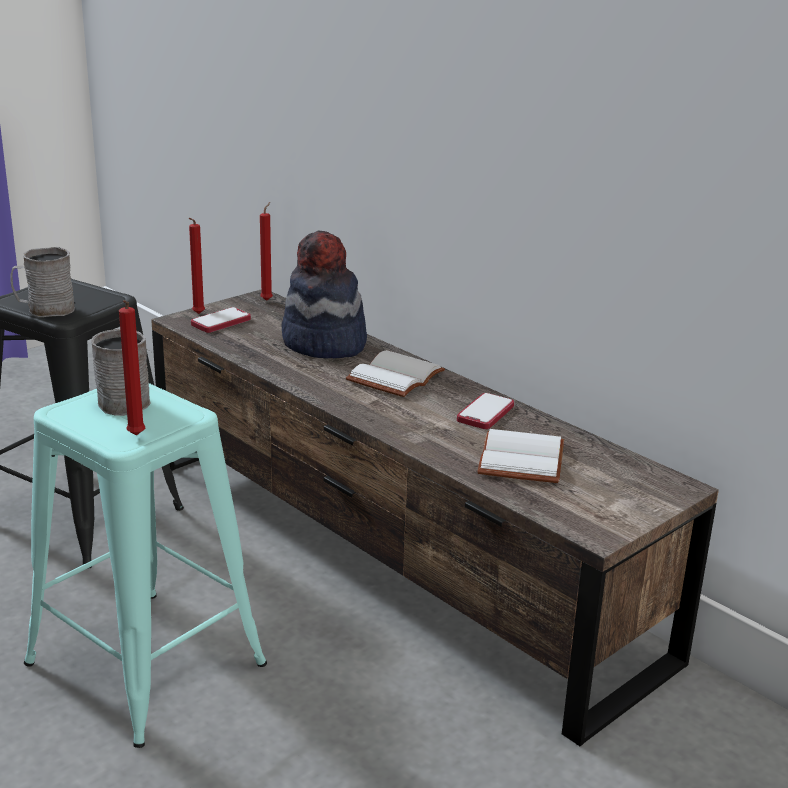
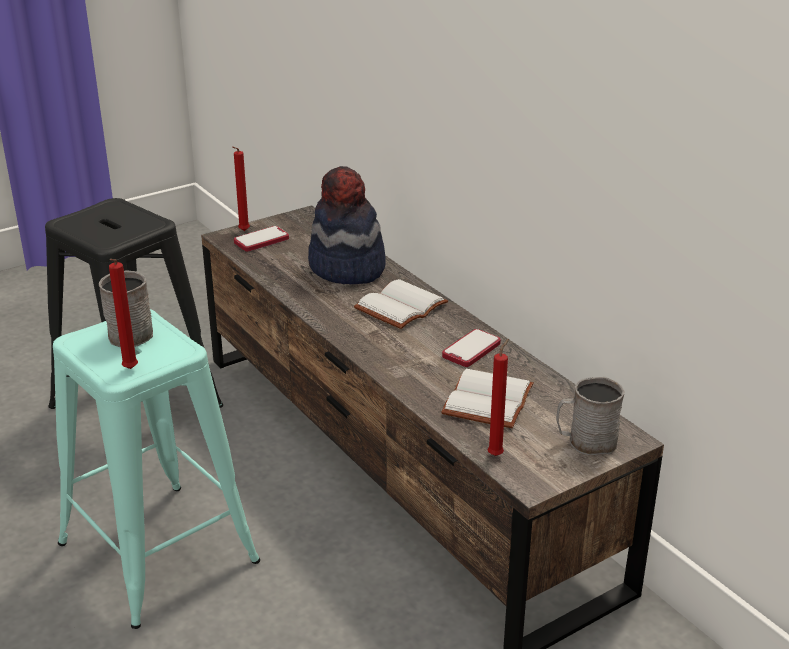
camera: 10 degrees right, 5 degrees up
(45, 310) = (92, 234): grey mug -> grey mug (585, 442)
(267, 300) = (310, 218): red candle -> red candle (496, 454)

